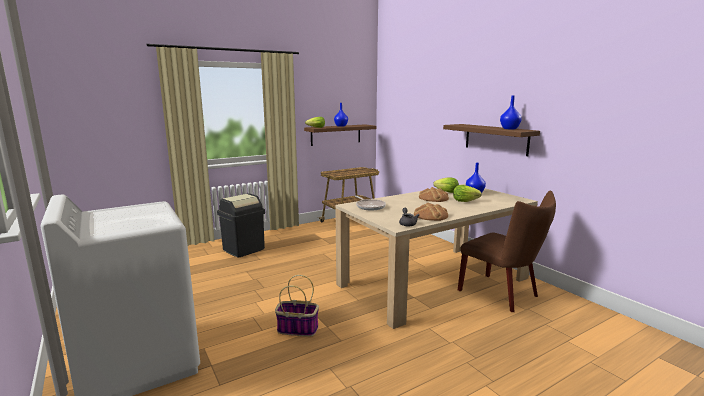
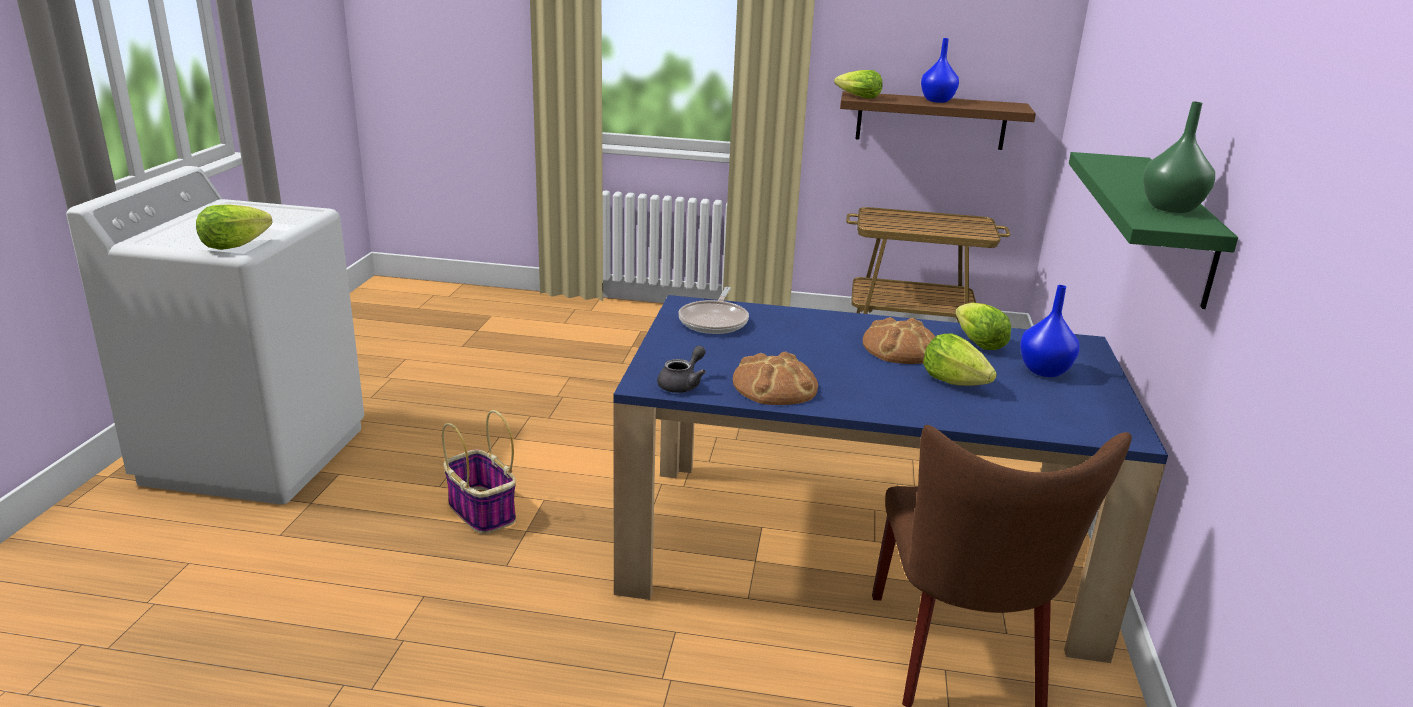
camera: 40 degrees right, 10 degrees up
(160, 222) = (234, 246): none -> lettuce
(243, 249) = (627, 334): black trash can -> none
(433, 281) = (856, 549): beige dining table -> blue dining table
(496, 139) = (1178, 229): brown shelf -> green shelf
(509, 129) = (1169, 208): blue vase -> green vase

